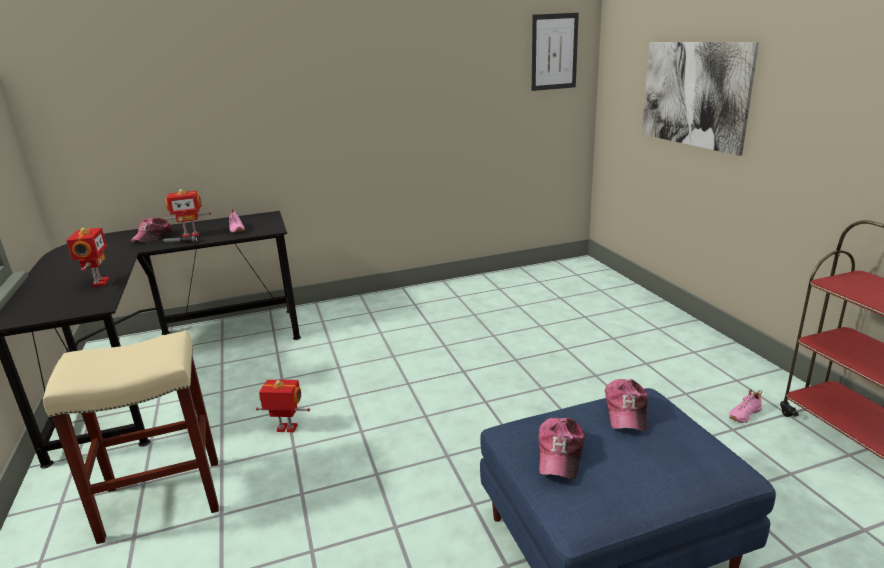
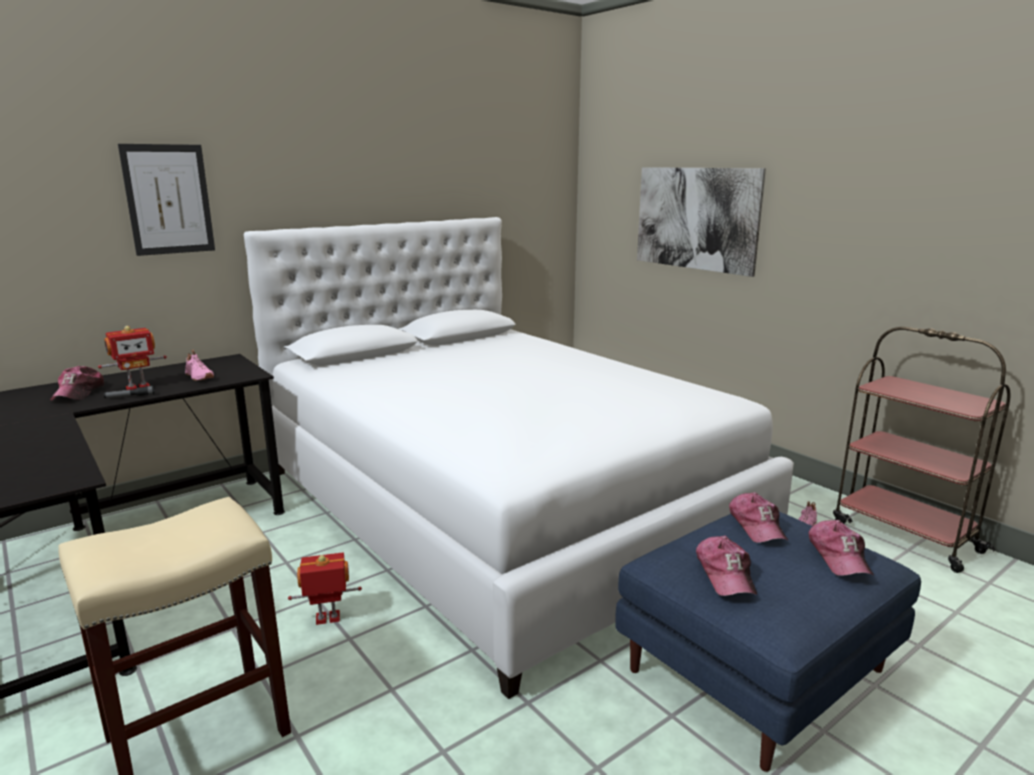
camera: 20 degrees left, 5 degrees down
(99, 283) = (47, 452): toy robot -> none
(464, 354) = (498, 505): none -> white bed
(554, 52) = (537, 175): picture -> picture (168, 199)
(687, 456) = (839, 557): none -> cap

